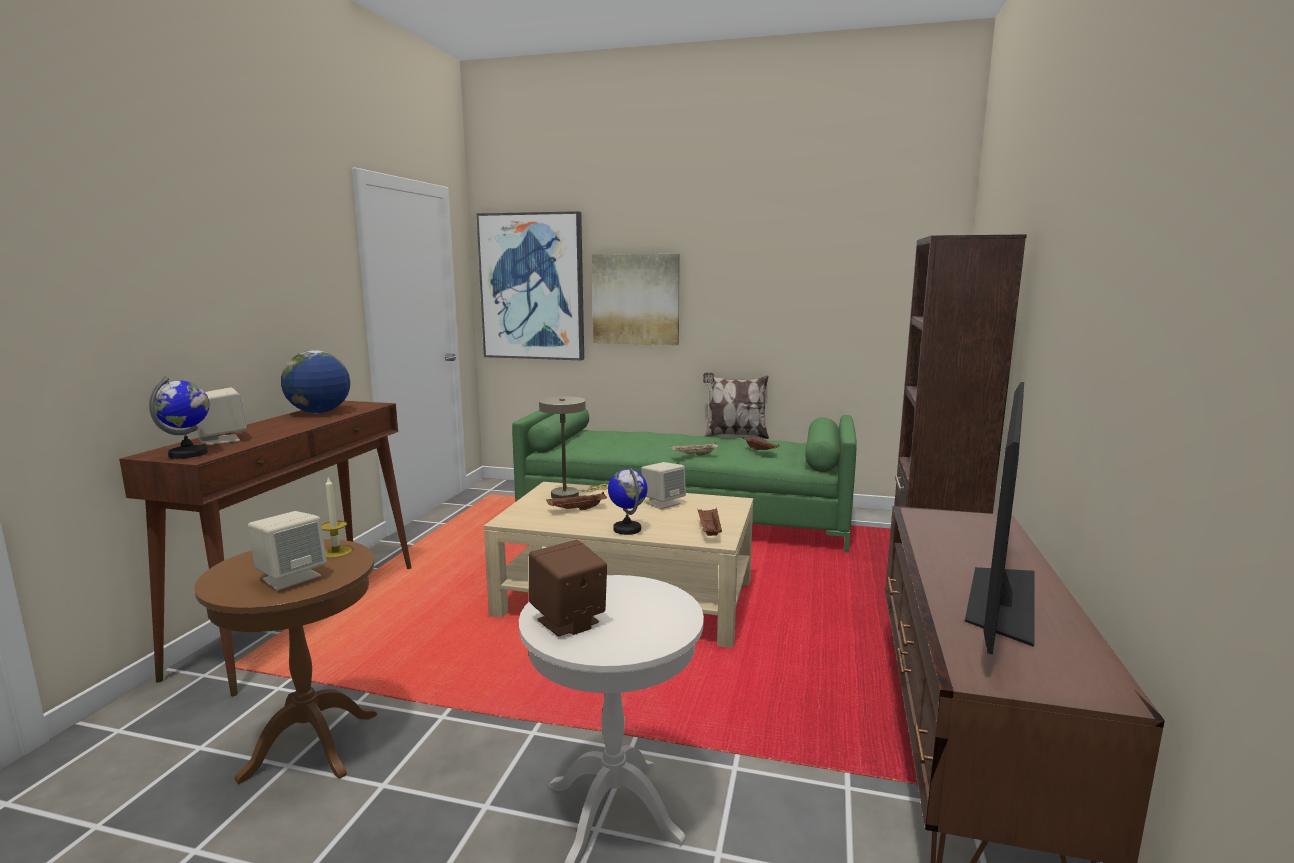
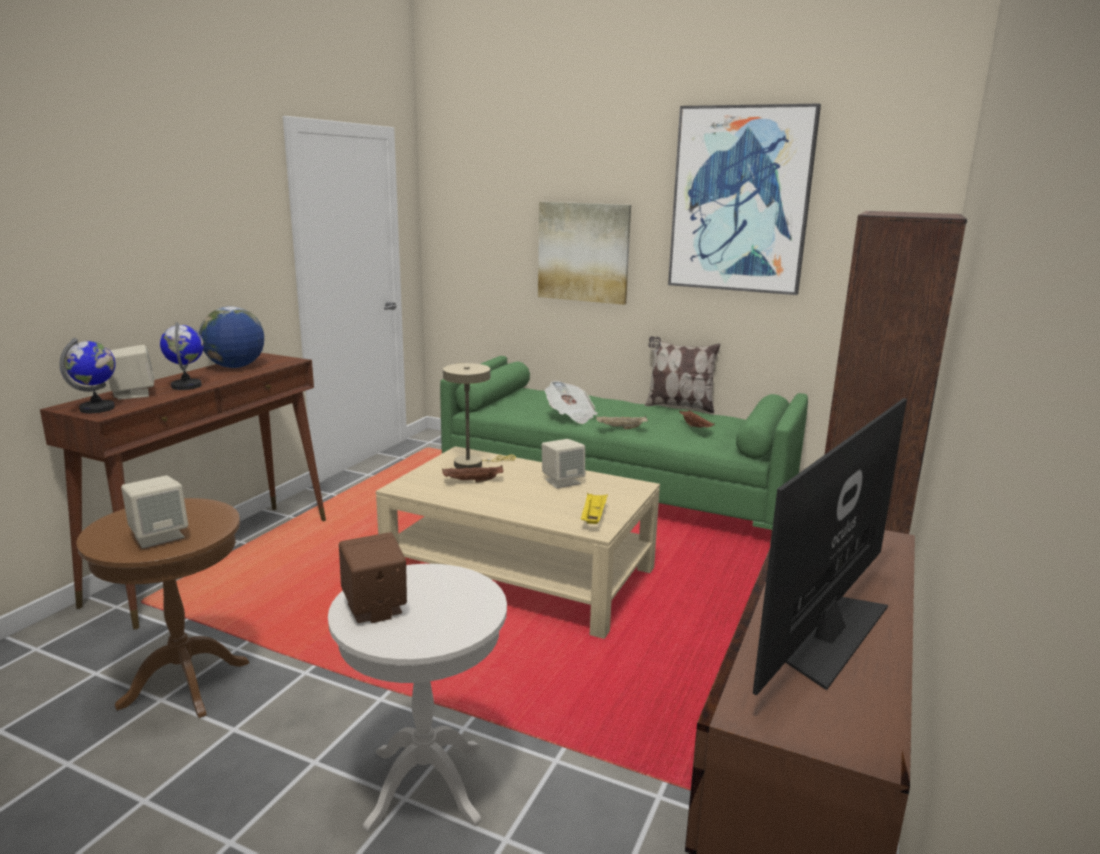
camera: 10 degrees right, 5 degrees up
(336, 552) = (208, 514): candle -> none
(532, 287) = (479, 234): picture -> picture (740, 200)
(627, 529) = (511, 508): globe -> globe (187, 386)
(642, 448) = (570, 416): none -> newspaper
(709, 531) = (593, 517): brown tray -> yellow tray

